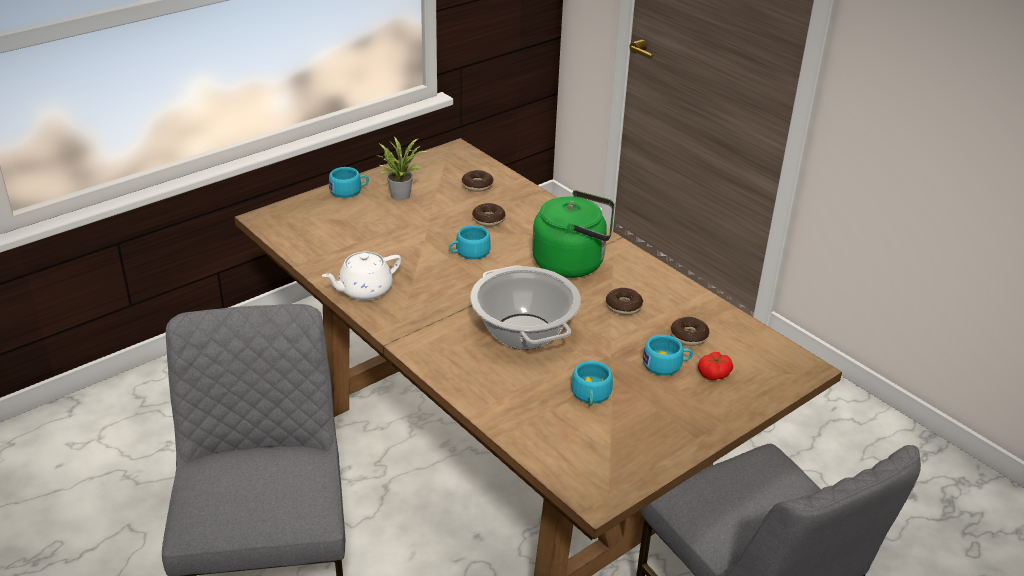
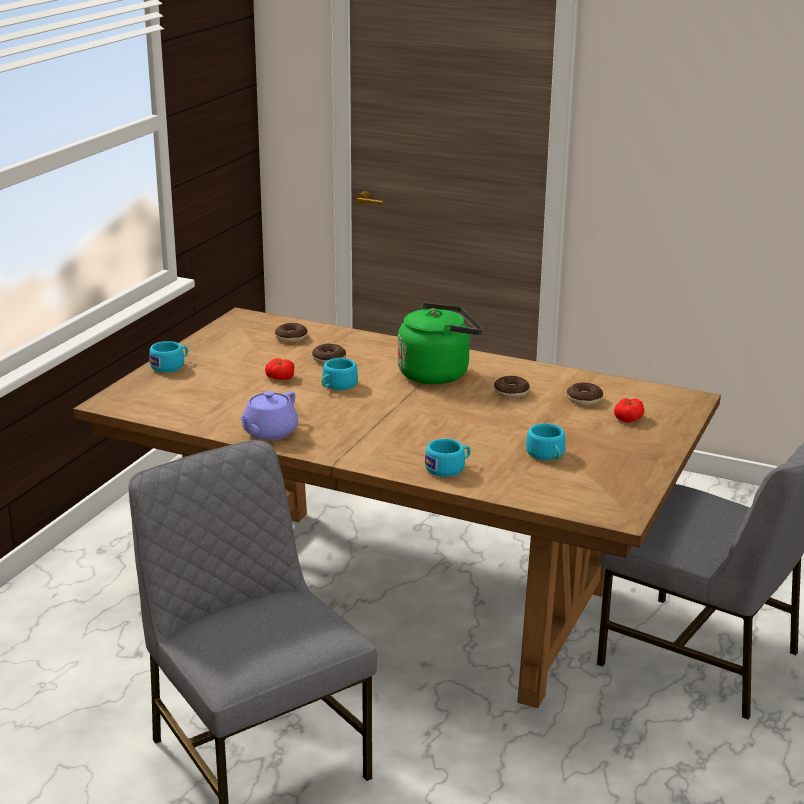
camera: 25 degrees left, 10 degrees down
(364, 290) = (269, 433): white teapot -> purple teapot
(400, 194) = (224, 358): potted plant -> none
(428, 229) = (280, 377): none -> tomato
(523, 332) = (445, 428): cooking pot -> none
(666, 365) = (586, 421): turquoise cup -> turquoise cup (448, 468)

